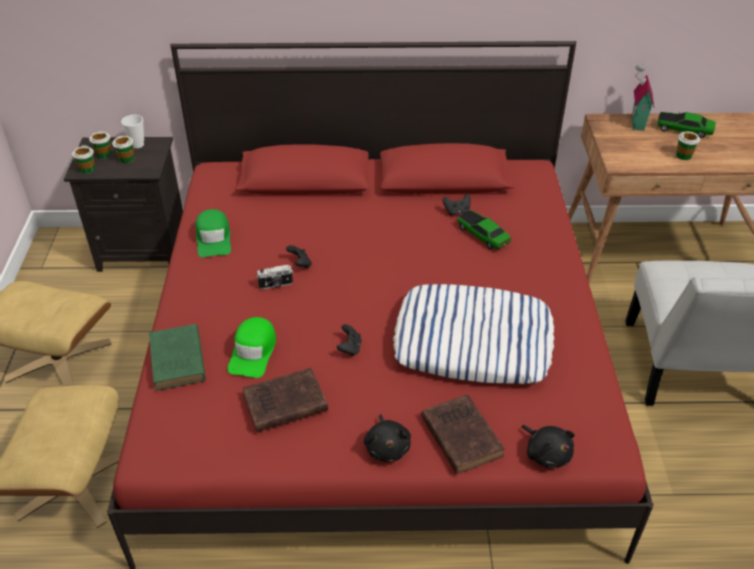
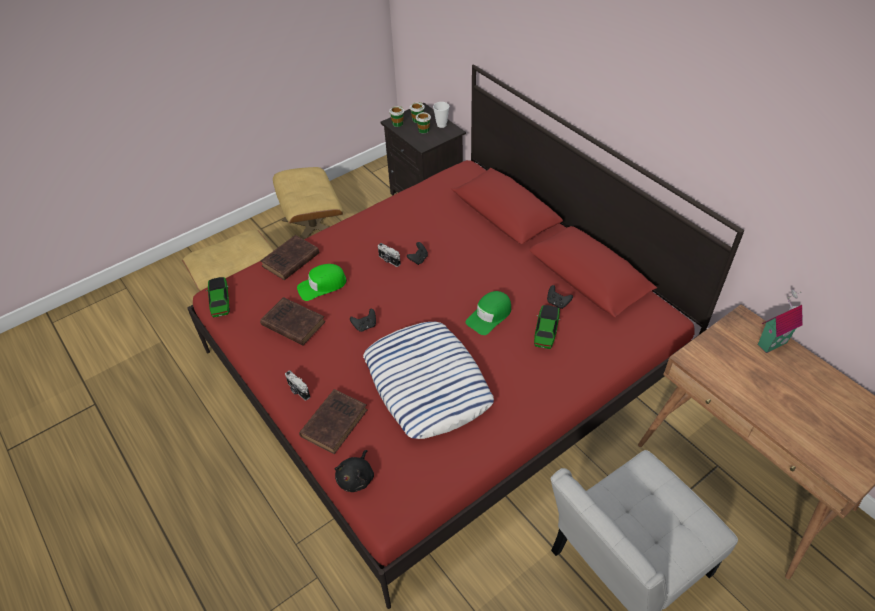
camera: 55 degrees right, 5 degrees up
(177, 361) = (289, 261): green book -> brown book
(213, 238) = (403, 210): green cap -> green cap (489, 316)
(387, 447) = (298, 391): black plush toy -> camera
(683, 155) = (761, 397): cup -> none
(684, 130) = (805, 380): toy car -> toy car (220, 301)

